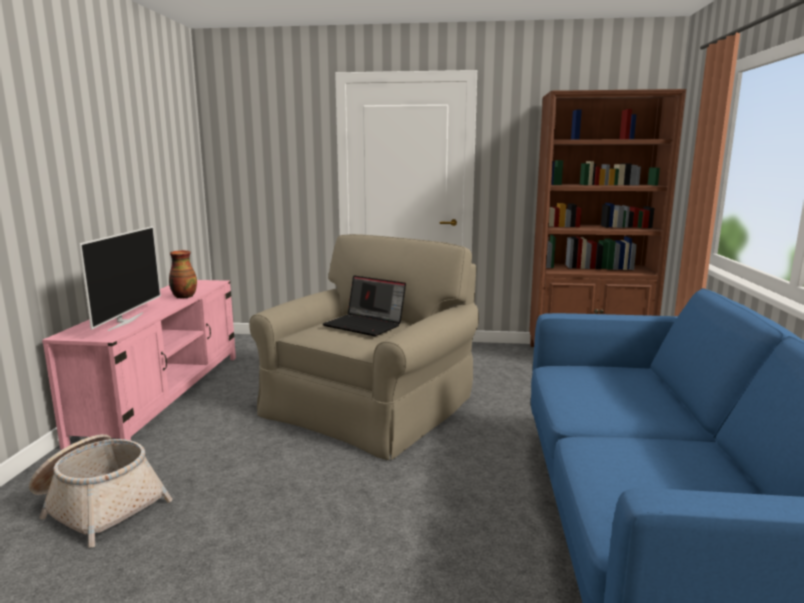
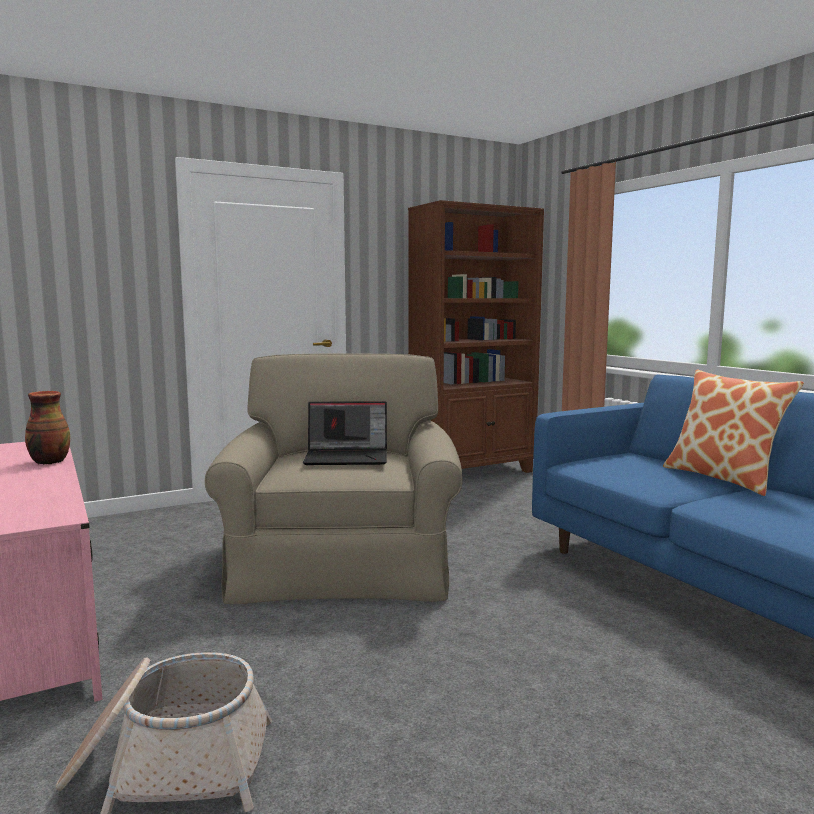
camera: 35 degrees left, 5 degrees down
(125, 321) = (36, 499): television -> none
(688, 421) = (723, 478): none -> pillow

